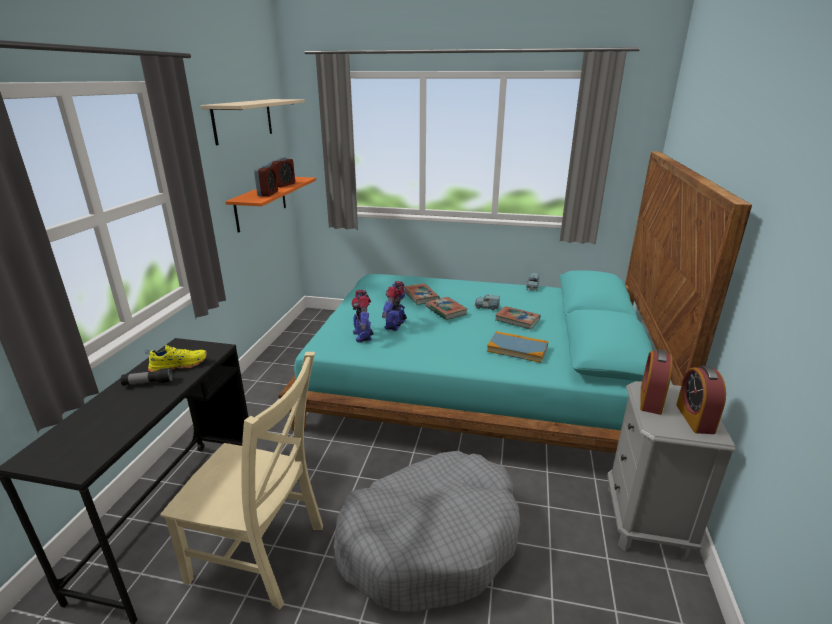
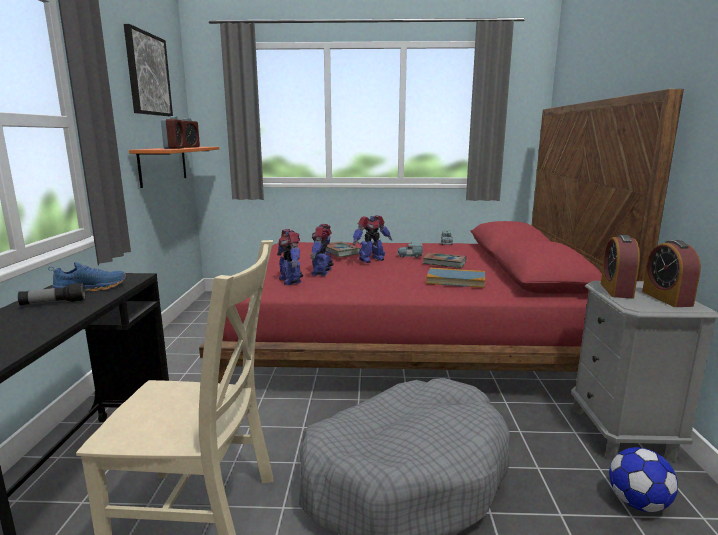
camera: 10 degrees left, 10 degrees down
(179, 365) = (90, 289): yellow shoe -> blue shoe
(243, 120) = (147, 74): beige shelf -> picture
(446, 311) = (371, 260): book -> toy robot
(476, 384) = (405, 338): turquoise bed -> red bed
(627, 599) = (638, 503): none -> football

